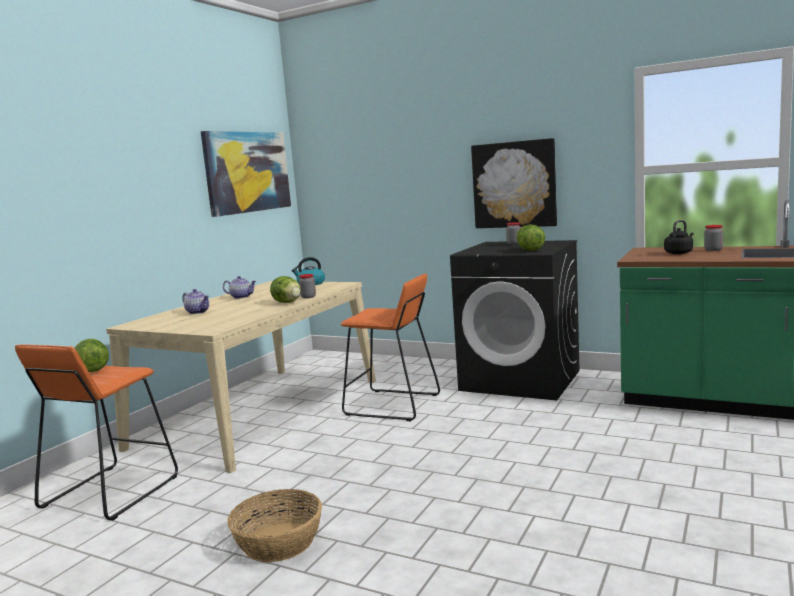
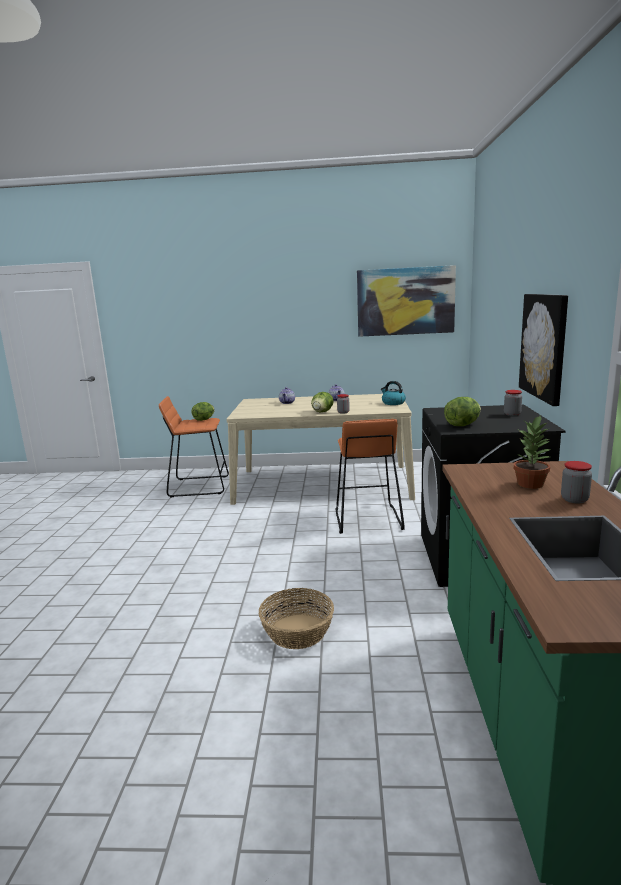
camera: 65 degrees right, 5 degrees up
(279, 542) = (152, 541): basket -> basket (297, 632)
(679, 253) = (531, 484): black kettle -> potted plant

